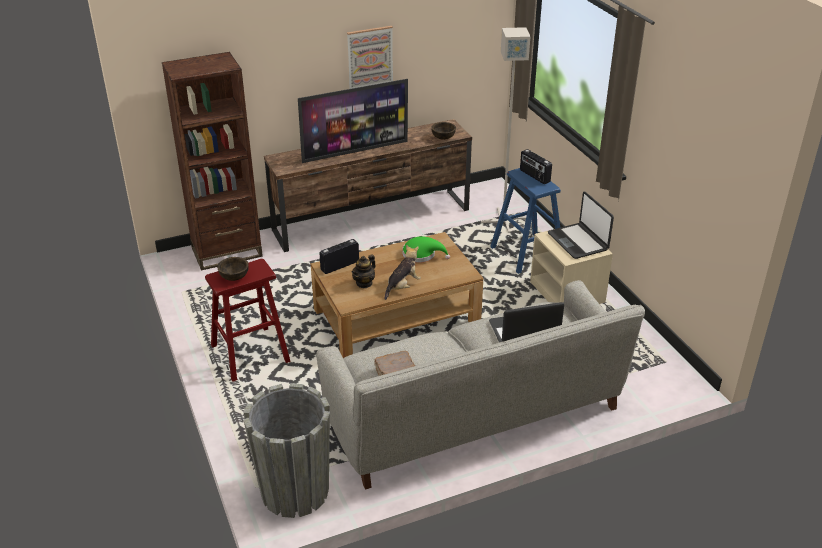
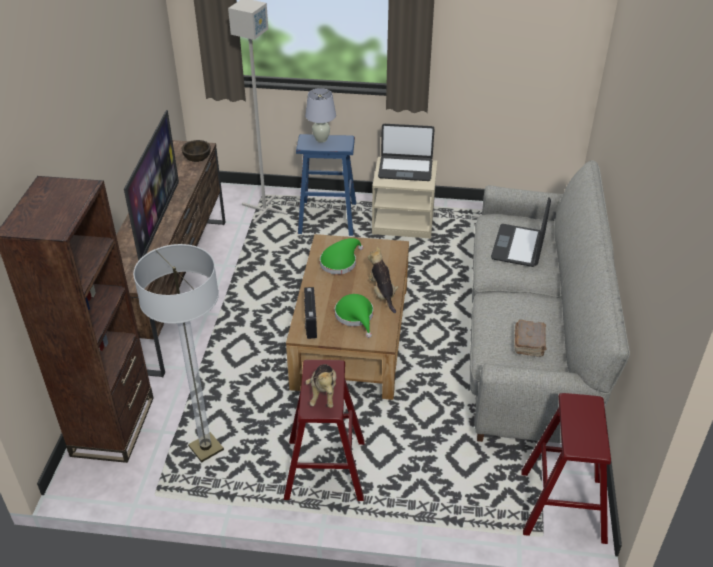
camera: 60 degrees left, 5 degrees up
(234, 276) = (323, 393): brown bowl -> plush toy
(234, 295) = (206, 448): none -> floor lamp
(295, 491) = (562, 506): grey planter -> red stool
(364, 283) = (355, 317): teapot -> green hat
(370, 58) = (113, 110): picture -> none
(534, 176) = (321, 139): radio -> white table lamp

